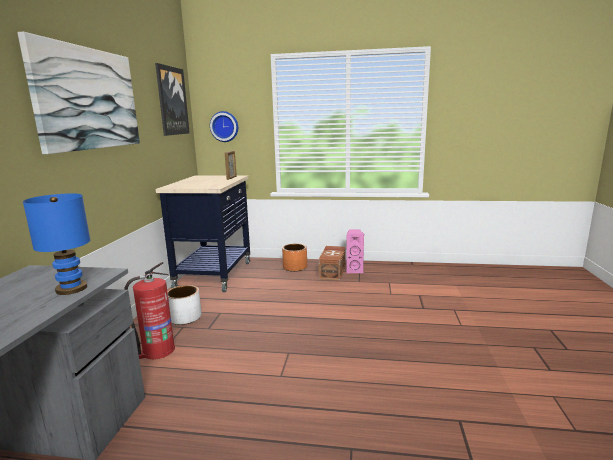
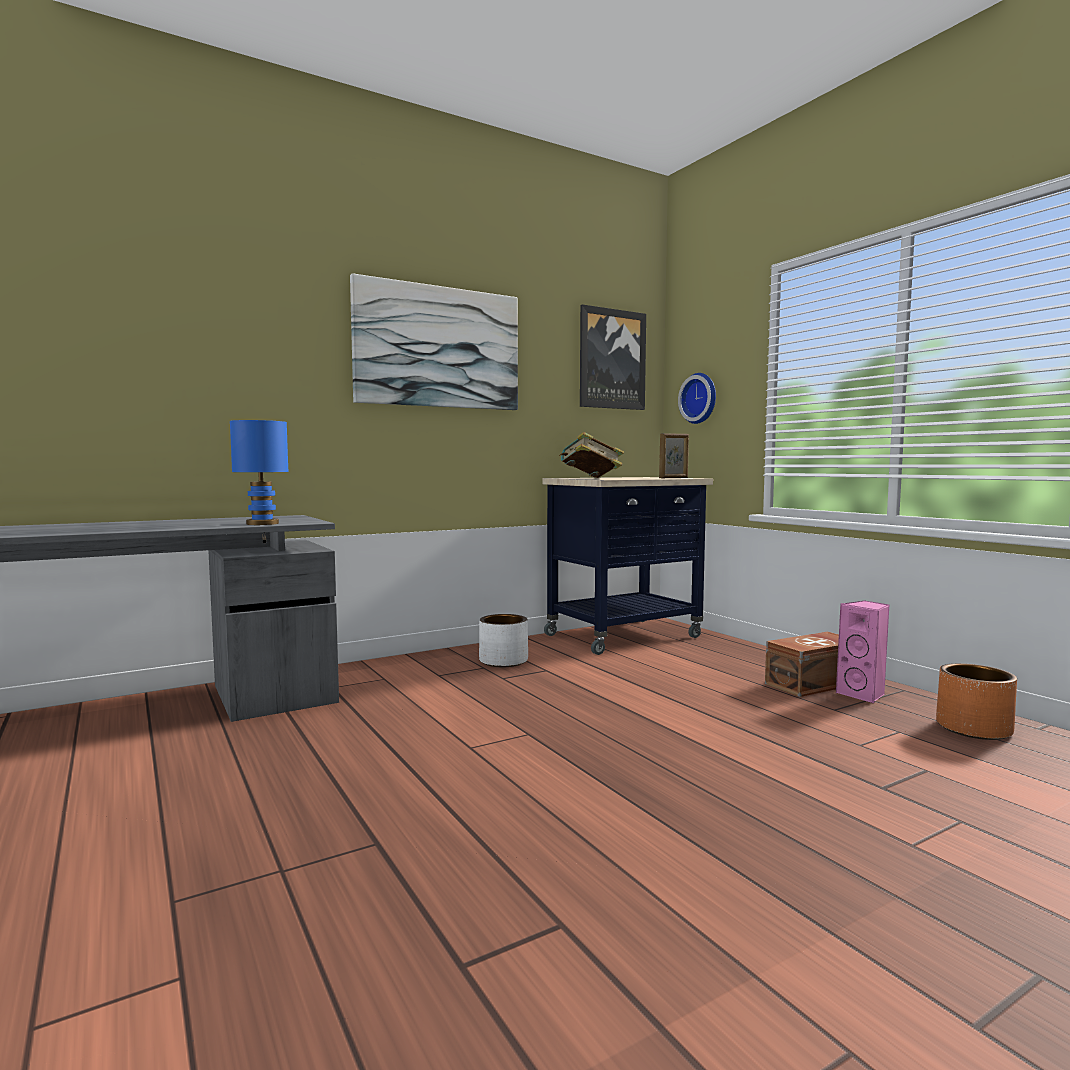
camera: 50 degrees right, 10 degrees down
(157, 350) = (421, 676): fire extinguisher -> none
(192, 185) = (590, 478): none -> book
(295, 267) = (758, 660): orange planter -> orange planter (974, 729)

